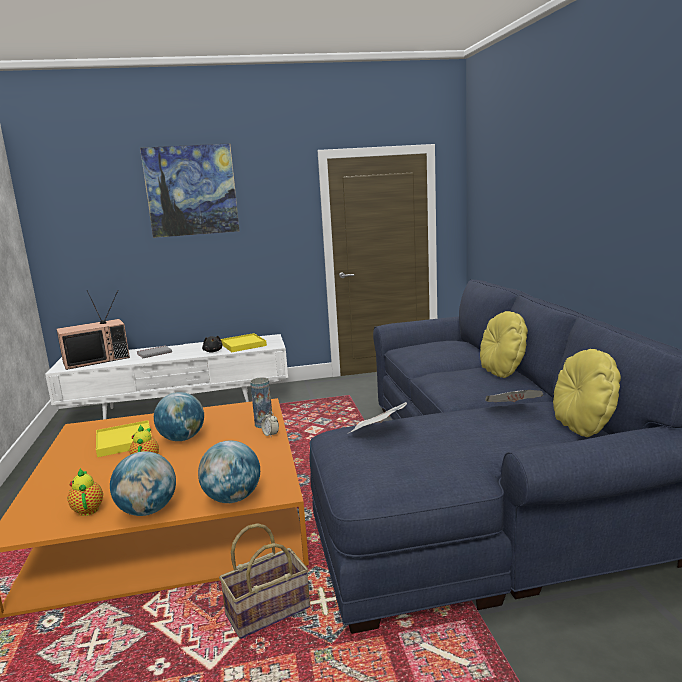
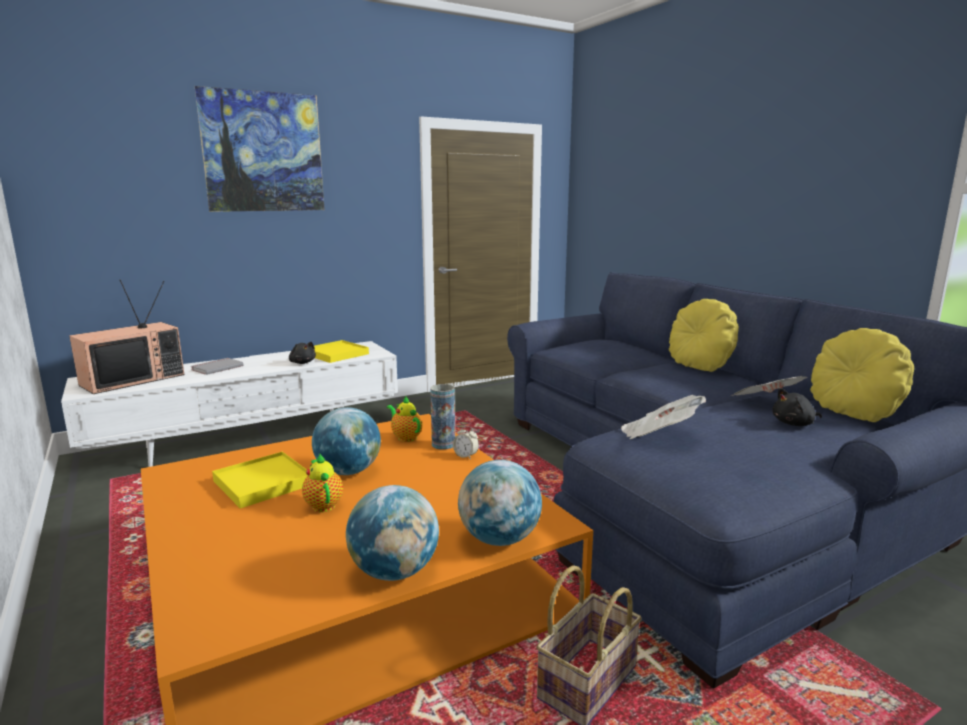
camera: 20 degrees left, 0 degrees up
(88, 509) = (296, 583): teapot -> teapot (405, 437)
(508, 432) = (794, 424): none -> black plush toy

